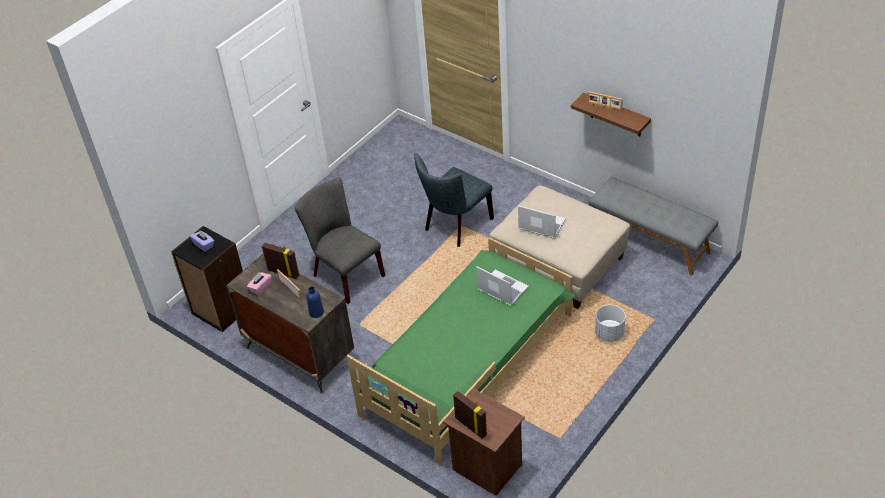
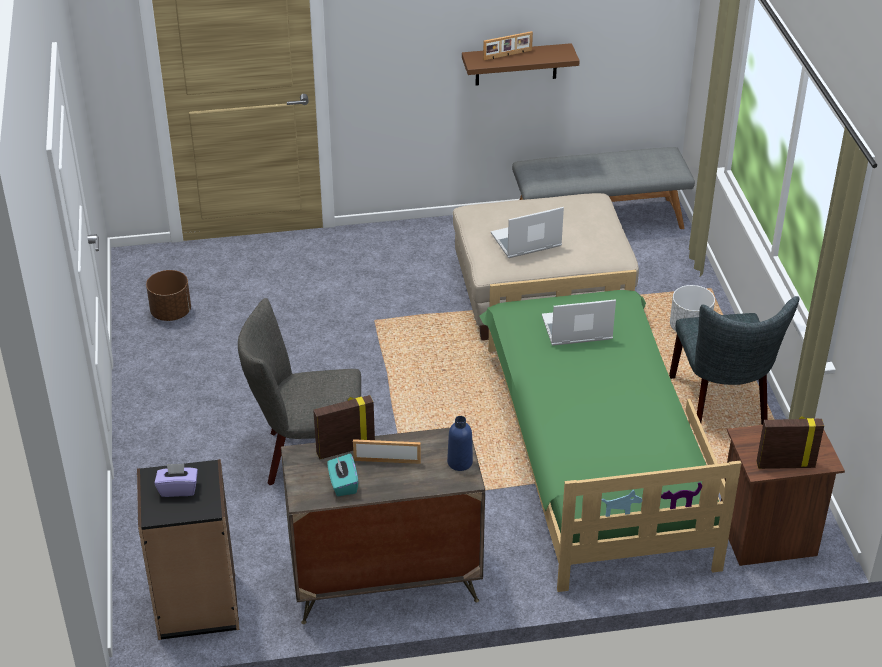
camera: 50 degrees left, 5 degrees down
(260, 288) = (343, 484): pink tissue box -> turquoise tissue box
(381, 164) = (171, 312): none -> brown planter
(455, 226) = (369, 325): grey chair -> grey chair (721, 407)

